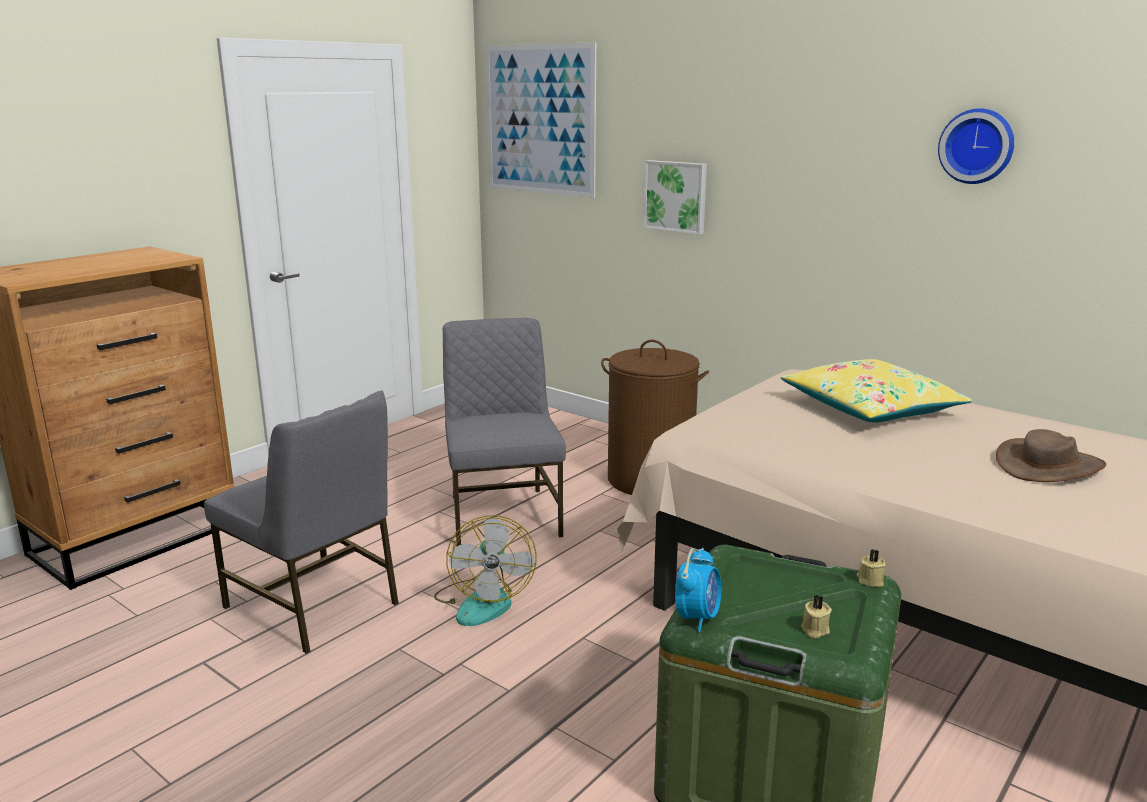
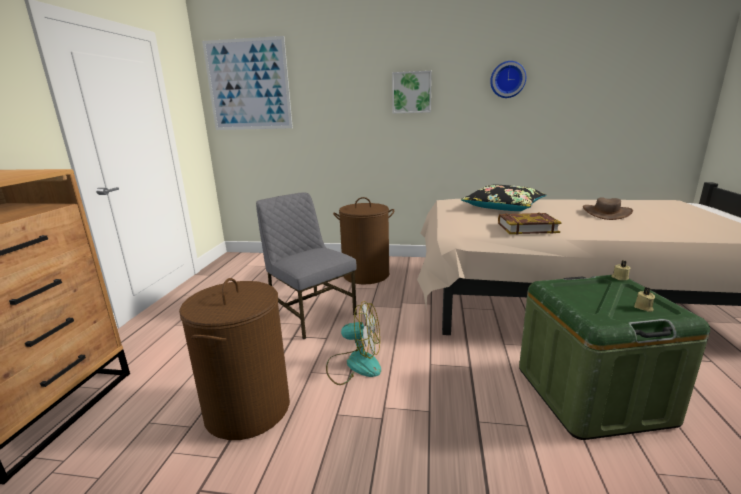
camera: 30 degrees left, 0 degrees up
(315, 605) = (248, 409): grey chair -> brown laundry basket
(483, 601) = (354, 364): fan -> fan turned 45 degrees counterclockwise
(676, 196) = (345, 121): picture -> picture (411, 92)
(697, 617) = (598, 320): alarm clock -> none
(821, 455) = (527, 227): none -> book
(870, 408) = (503, 207): yellow pillow -> black pillow

